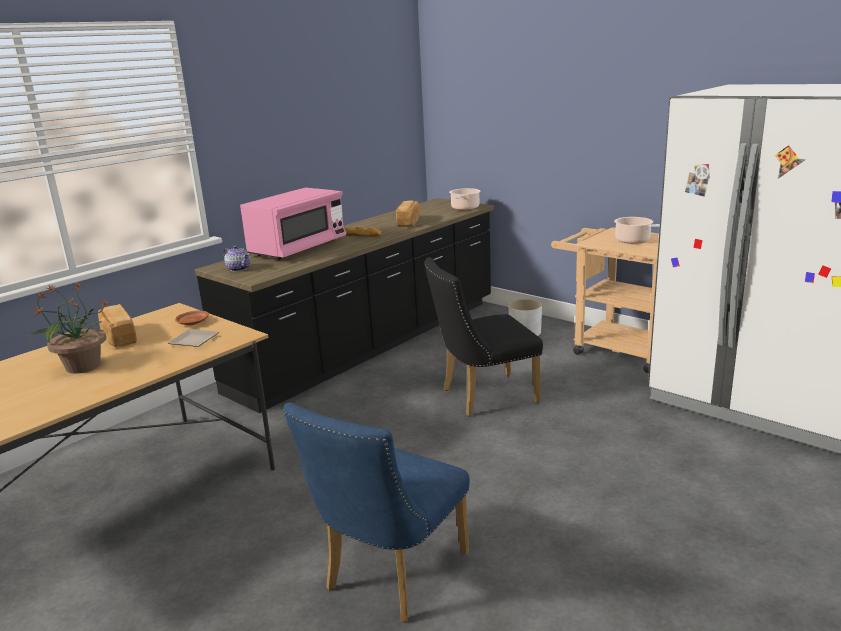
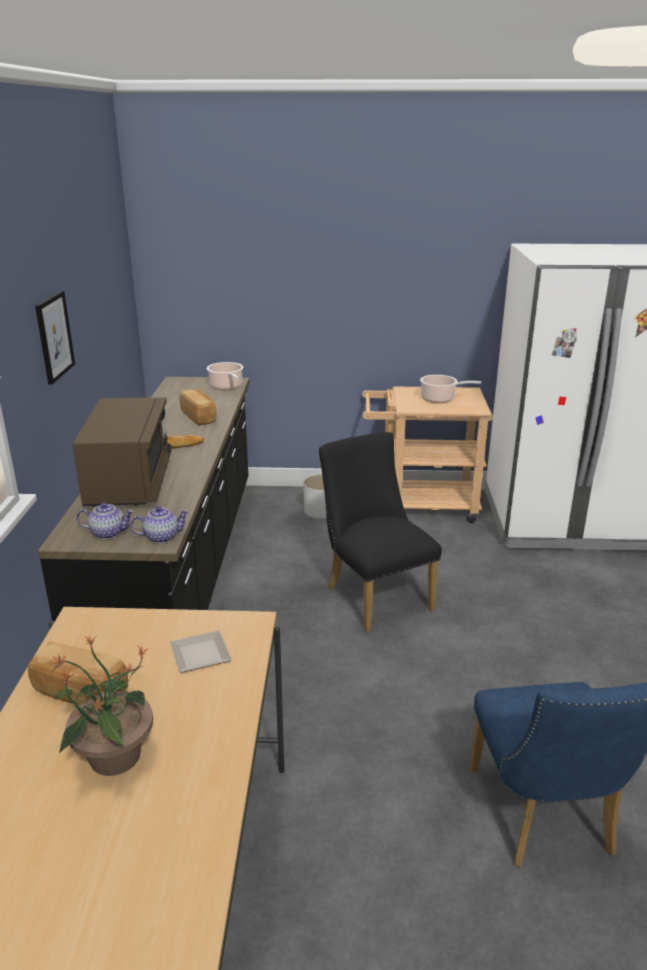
camera: 40 degrees left, 5 degrees up
(193, 323) = (147, 629): brown plate -> none
(259, 276) = (161, 537): none -> teapot
(282, 139) = (54, 336): none -> picture
(298, 248) = (130, 483): pink microwave -> brown microwave
(482, 396) = (374, 595): black chair -> black chair turned 120 degrees clockwise

